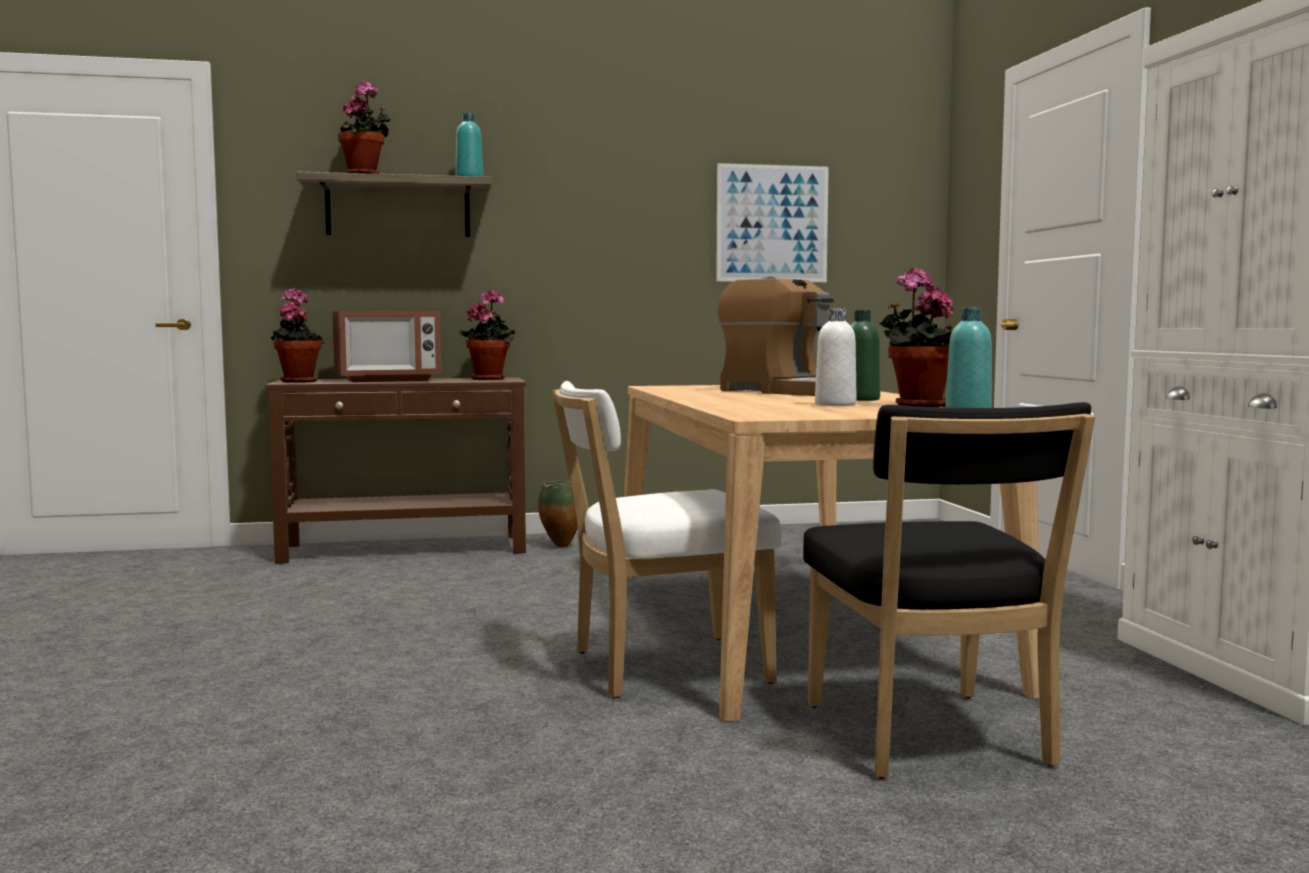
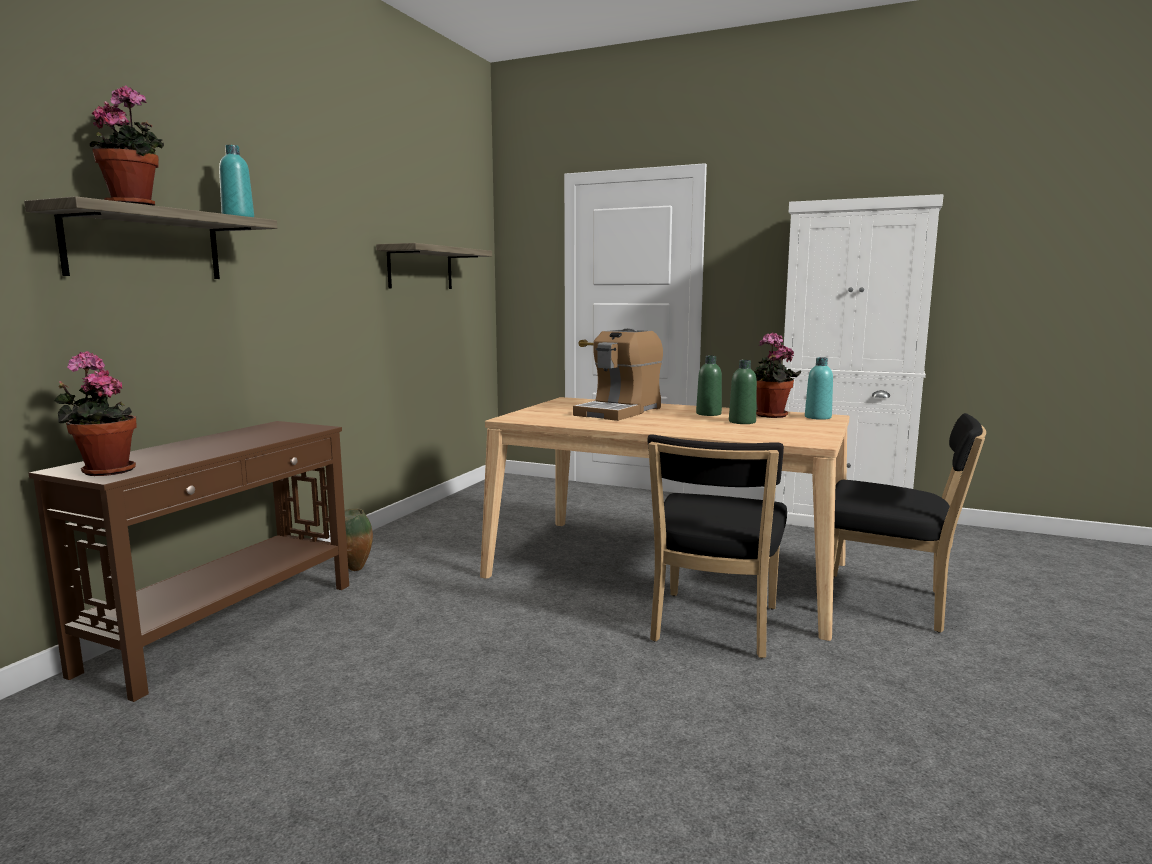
camera: 55 degrees left, 5 degrees up
(387, 380) = (196, 448): microwave -> none
(490, 378) = (278, 428): potted plant -> none
(660, 667) = (713, 627): white chair -> black chair
(772, 223) = (420, 268): picture -> shelf
(786, 391) = (619, 411): coffee machine -> coffee machine turned 135 degrees clockwise
(835, 404) = (742, 422): white bottle -> green bottle

